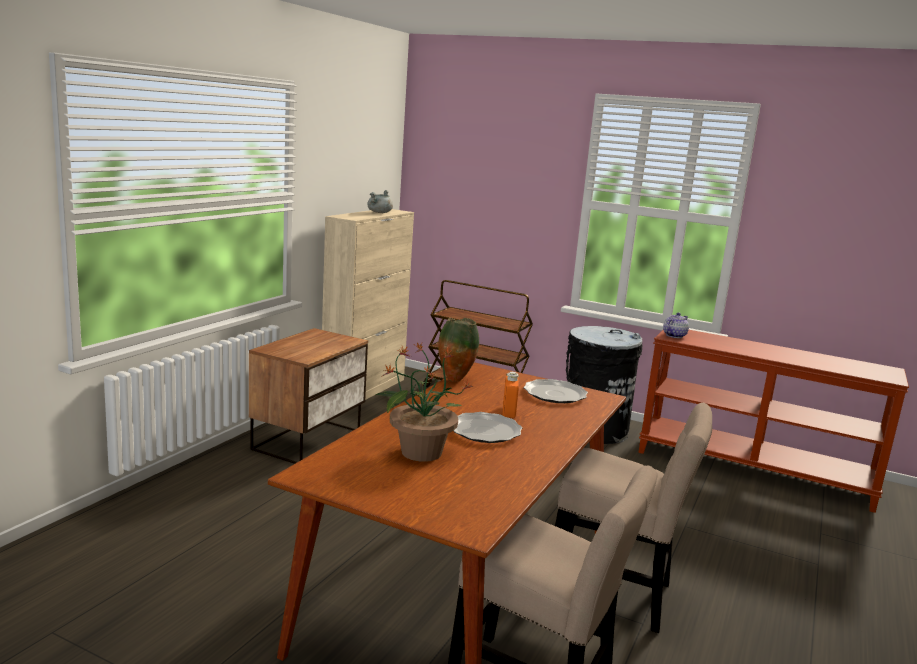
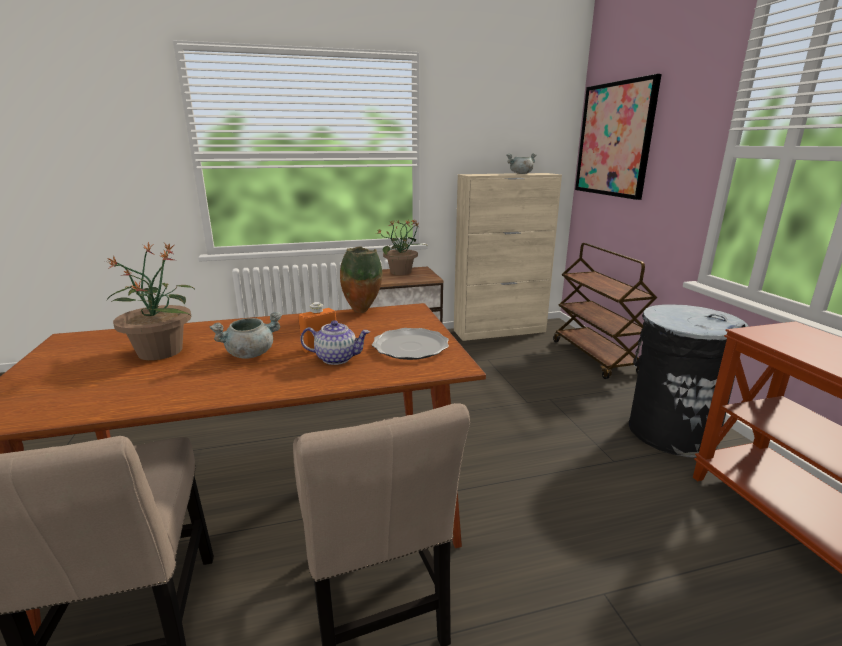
camera: 50 degrees right, 5 degrees up
(308, 340) = (401, 272): none -> potted plant
(456, 179) = (614, 140): none -> picture
(484, 430) = (250, 354): plate -> grey cooking pot
(674, 335) = (772, 333): teapot -> teapot (337, 358)

